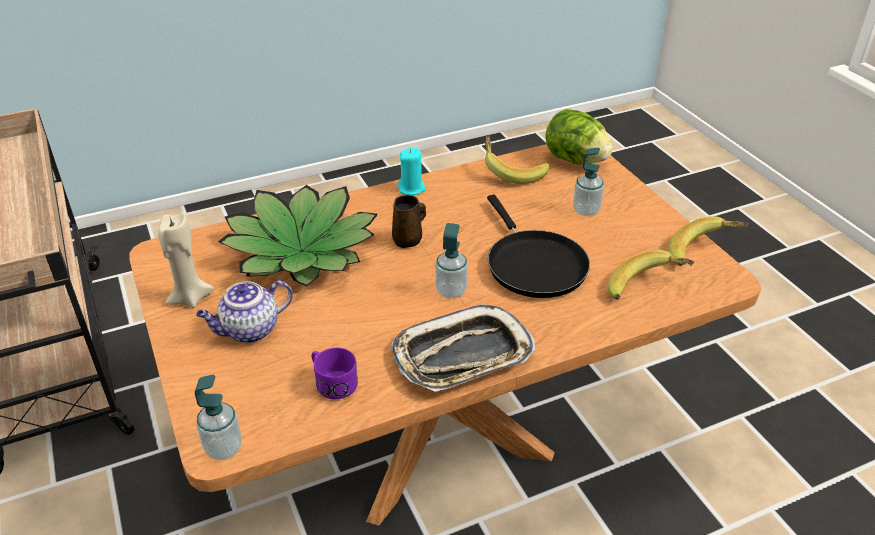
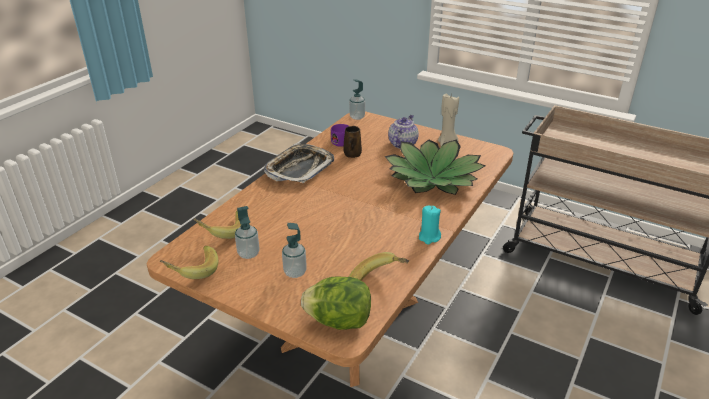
camera: 145 degrees right, 5 degrees down
(408, 240) = (387, 205): brown mug -> brown mug (352, 154)
(451, 291) = (333, 190): soap dispenser -> soap dispenser (248, 254)
(533, 264) = (301, 220): black frying pan -> none

